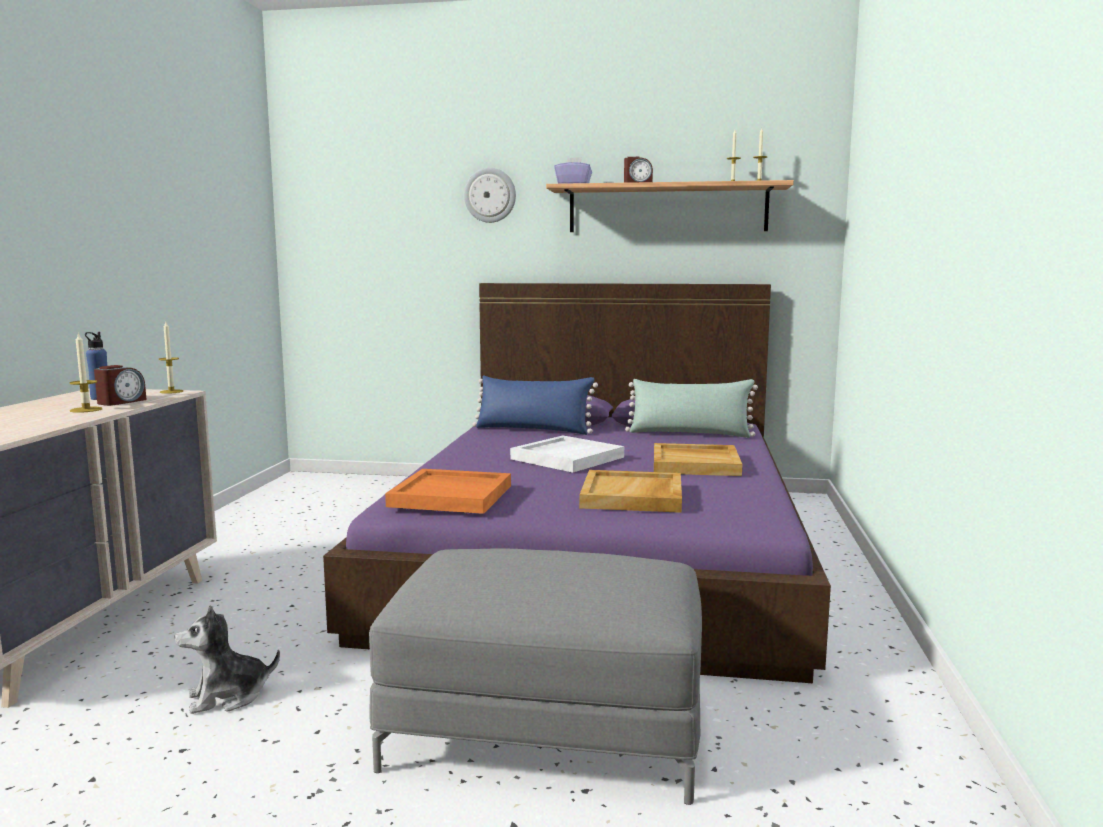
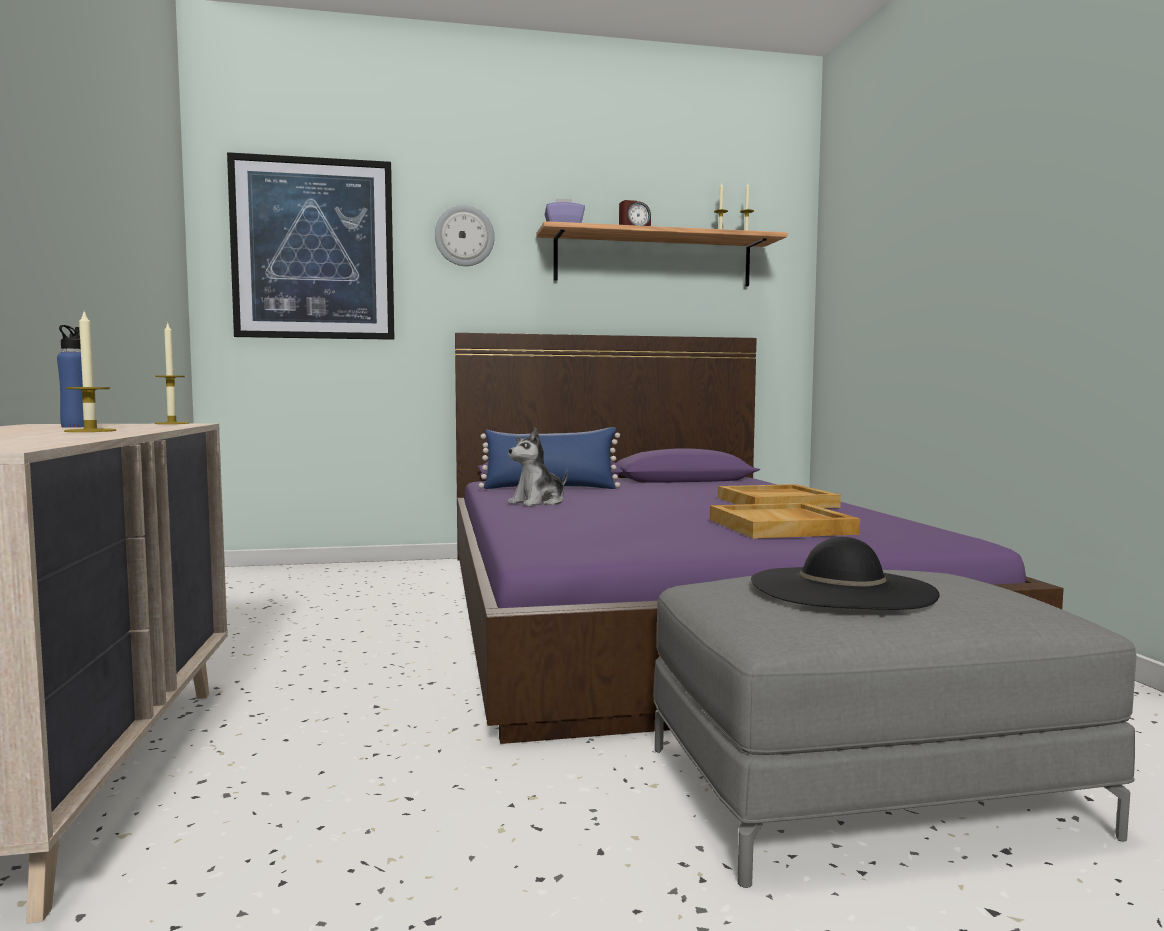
camera: 20 degrees left, 5 degrees down
(121, 402) = (124, 427): alarm clock -> none
(228, 697) = (417, 831): plush toy -> plush toy (538, 502)
(367, 213) = (313, 249): none -> picture
(452, 496) = (597, 536): orange tray -> none
(516, 571) = (841, 588): none -> black hat
(567, 458) = (642, 504): white tray -> none
(690, 434) = (713, 484): green pillow -> none

